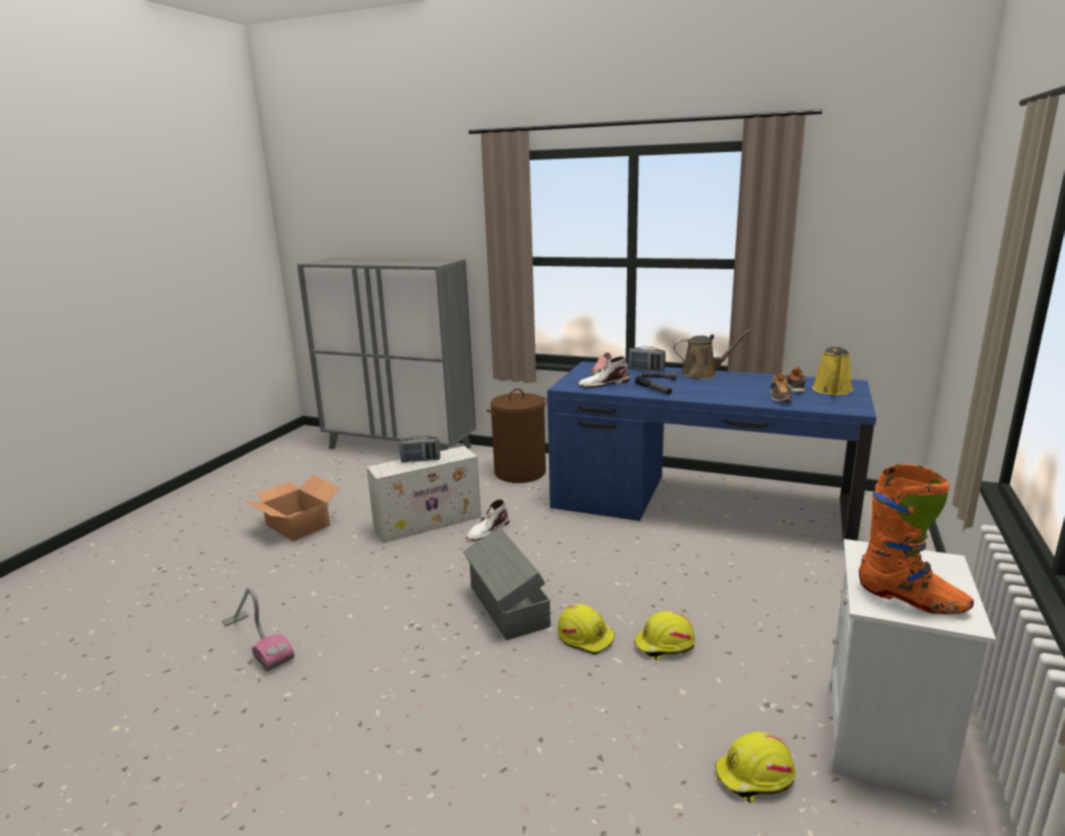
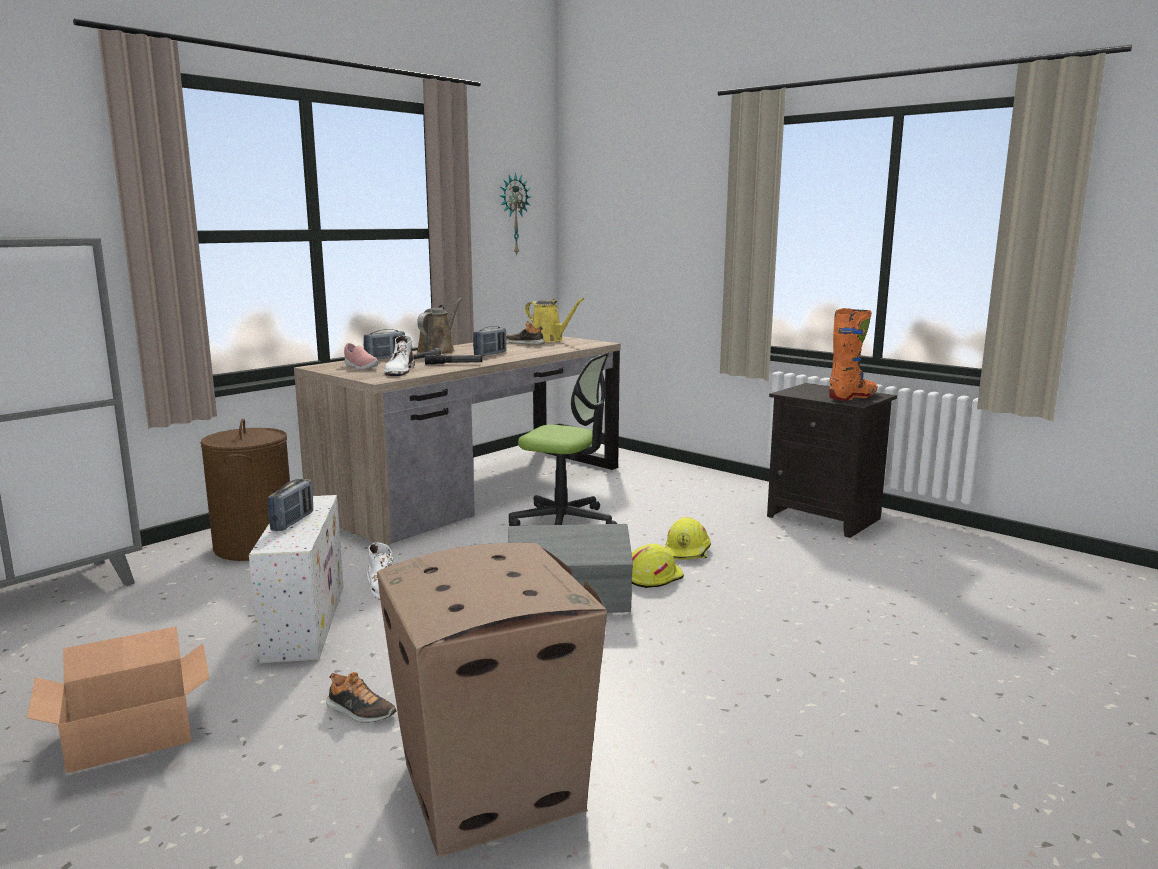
camera: 70 degrees left, 5 degrees down
(256, 641) = (491, 786): vacuum cleaner -> cardboard box
(668, 563) = (564, 523): none -> office chair
(700, 505) = (475, 490): blue desk -> brown desk
(715, 389) = (490, 354): none -> radio
(755, 777) = (850, 558): yellow hard hat -> none
(779, 398) = (544, 348): shoe -> shoe (360, 712)
(876, 246) = (513, 214): none -> wall clock
(886, 739) = (825, 517): white nightstand -> black nightstand

